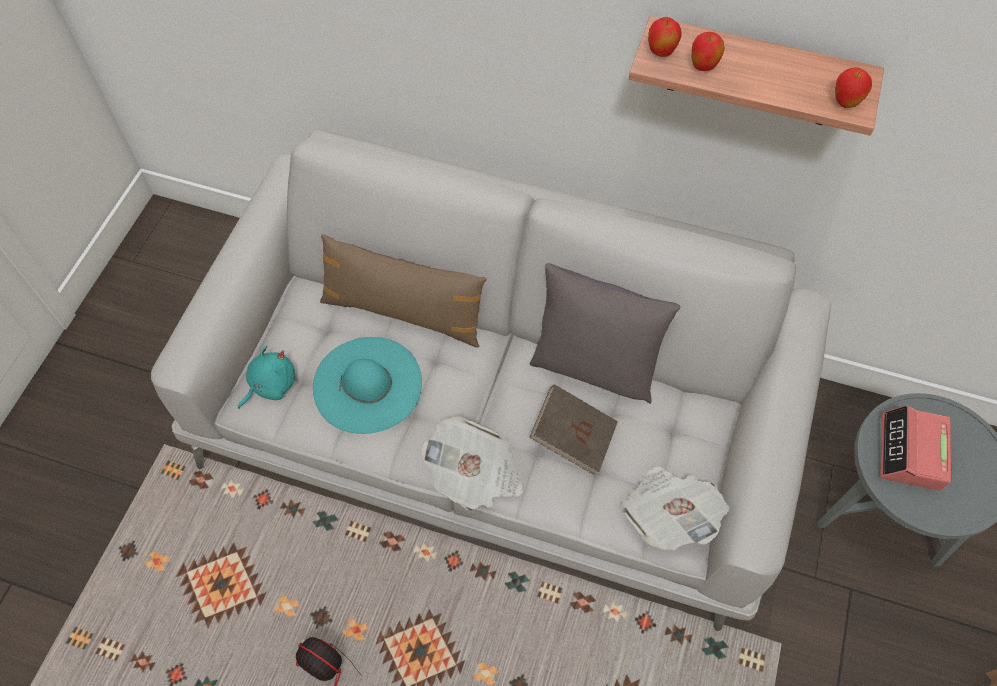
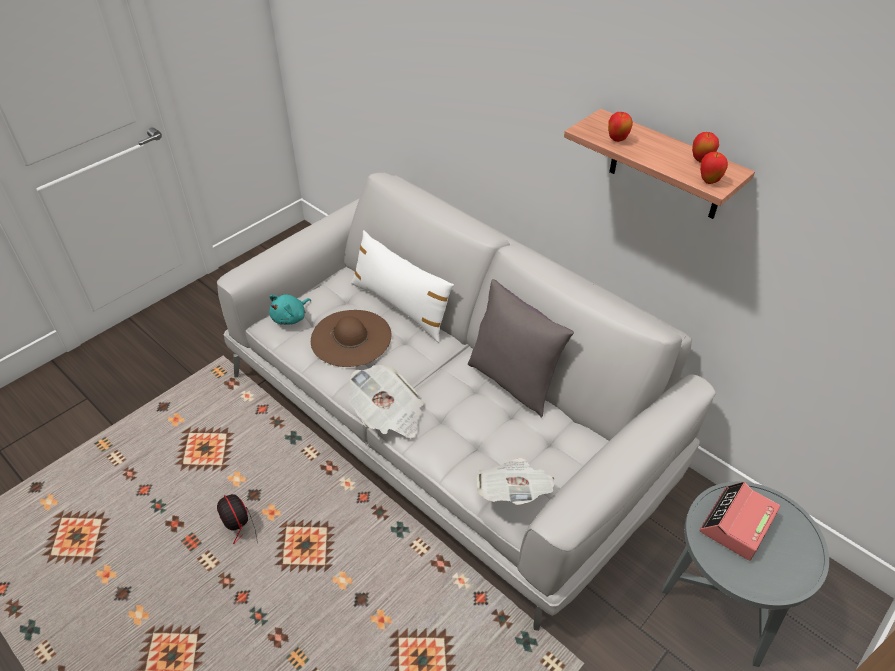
camera: 25 degrees right, 15 degrees down
(270, 385) = (291, 317): turquoise plush toy -> turquoise plush toy turned 150 degrees clockwise
(367, 384) = (351, 338): turquoise hat -> brown hat
(403, 312) = (401, 306): brown pillow -> white pillow
(573, 437) = (471, 418): brown book -> none
(661, 53) = (593, 126): apple -> apple (701, 161)

